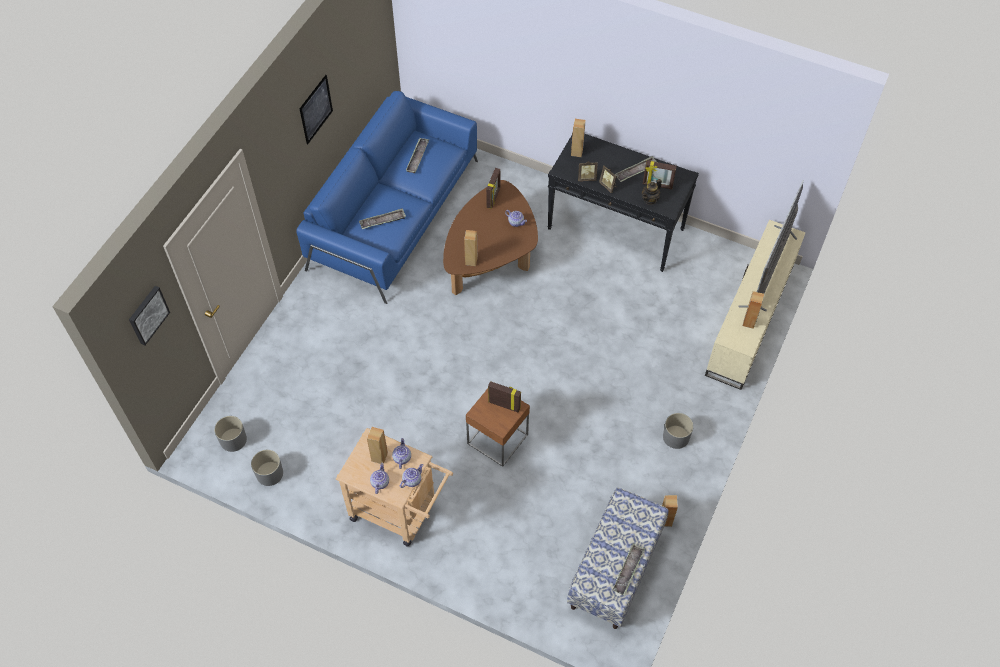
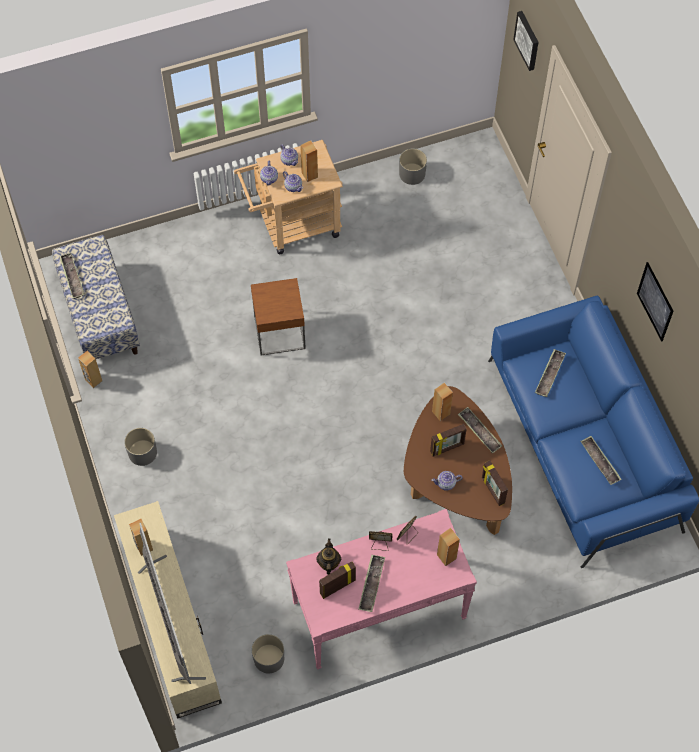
camera: 135 degrees right, 5 degrees up
(233, 440) = (466, 172): grey planter -> grey planter (269, 658)
(461, 232) = (479, 432): none -> tray
(504, 404) = (276, 309): picture frame -> picture frame (447, 448)
(616, 229) = (378, 610): black console table -> pink console table

